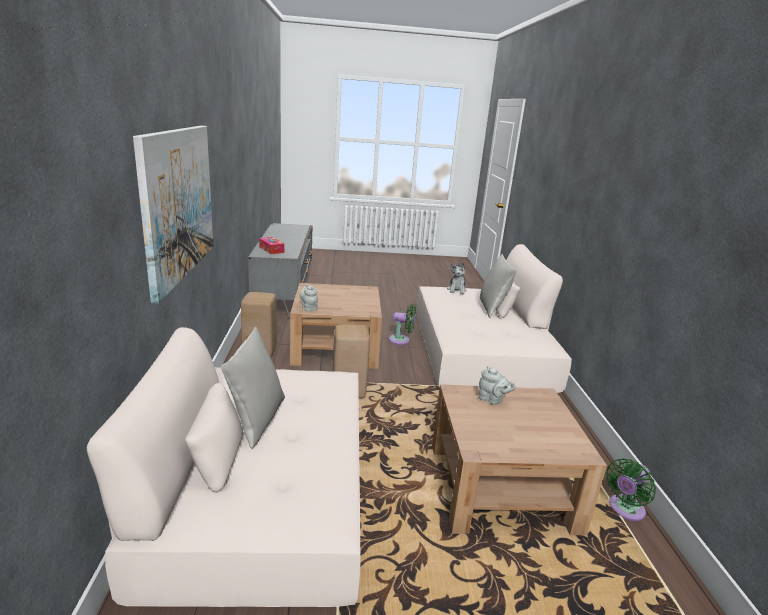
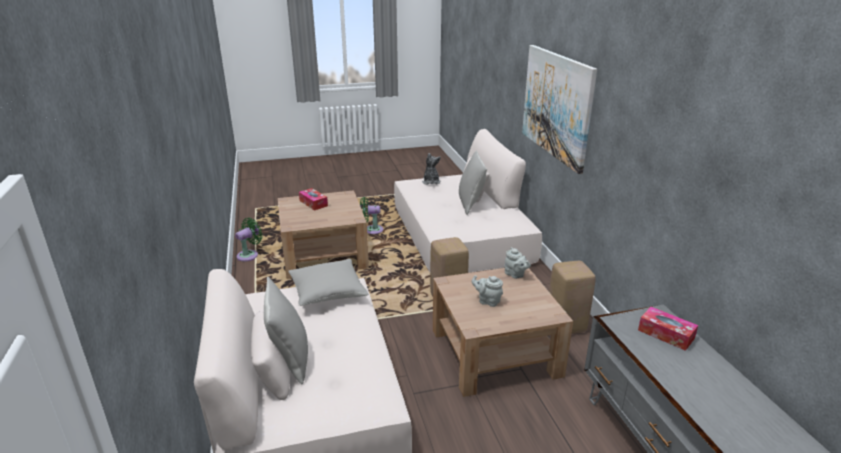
camera: 170 degrees right, 5 degrees up
(401, 340) = (419, 387): green fan -> green fan (371, 230)
(456, 290) = (340, 404): plush toy -> plush toy (431, 182)
(476, 339) = (327, 292): none -> grey pillow
(492, 400) = (330, 217): grey teapot -> grey teapot (487, 301)
(530, 436) = (313, 203): none -> tissue box

